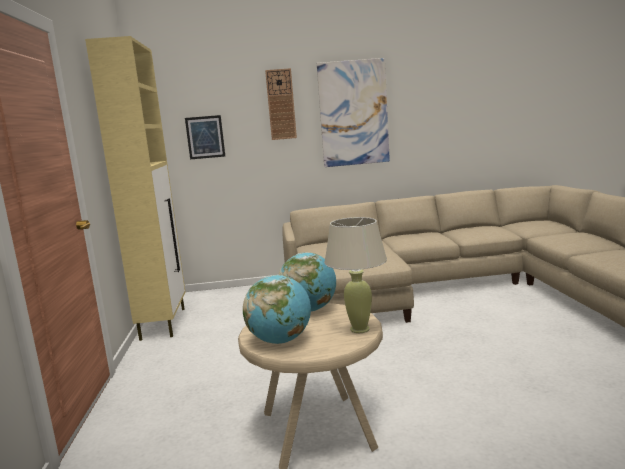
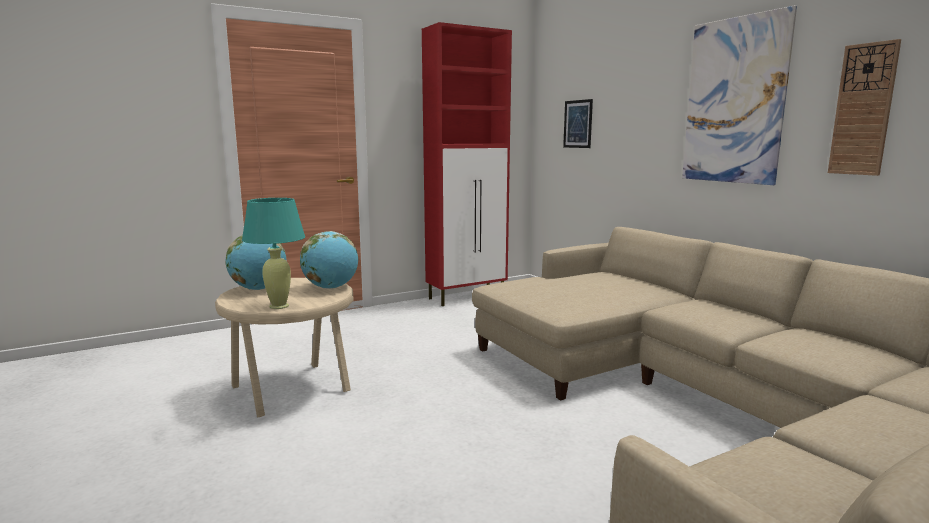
camera: 65 degrees right, 0 degrees up
(164, 323) = (467, 297): beige cabinet -> red cabinet
(281, 104) = (648, 86): wall clock -> wall clock (863, 110)
(359, 329) = (279, 306): beige table lamp -> turquoise table lamp

